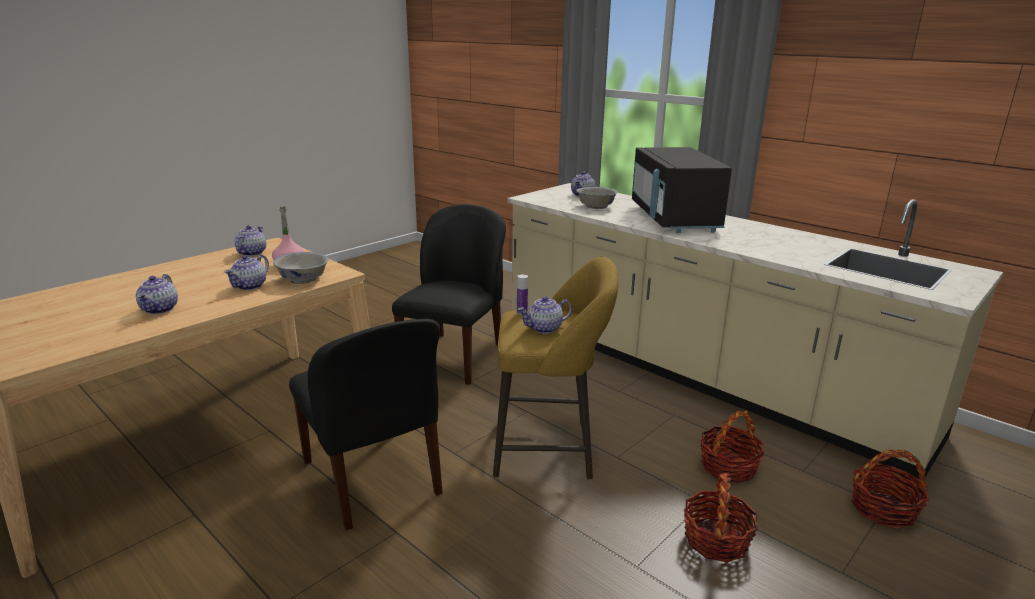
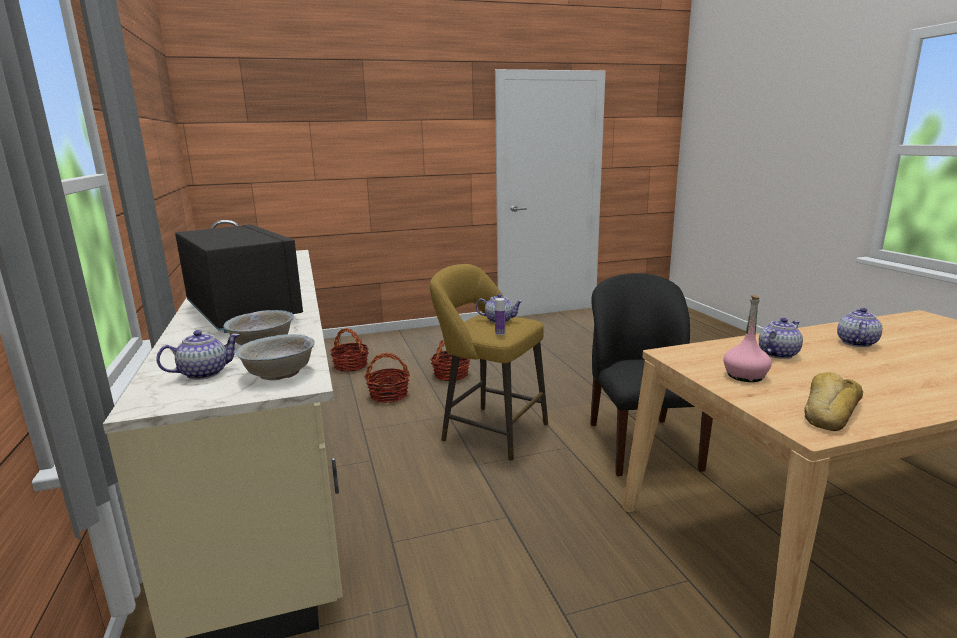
camera: 150 degrees left, 5 degrees down
(251, 253) = (828, 411): teapot -> bread
(302, 279) = (717, 353): white bowl -> white bowl (279, 373)
(454, 357) = (498, 567): black chair -> none
(673, 218) = (243, 313): black microwave -> black microwave turned 60 degrees counterclockwise

